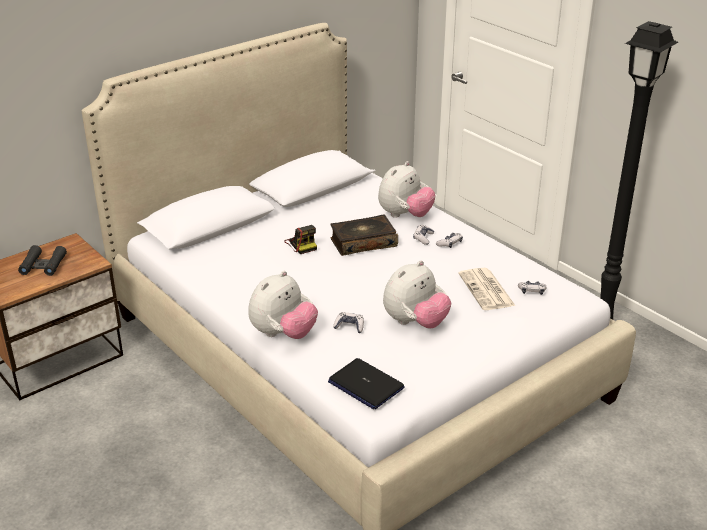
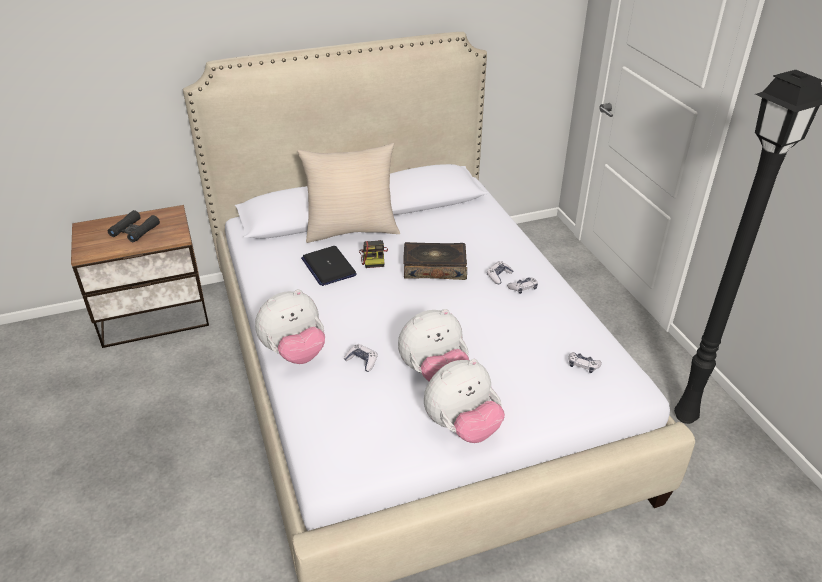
camera: 20 degrees right, 5 degrees up
(264, 225) = (351, 230): none -> beige pillow
(365, 385) = (336, 436): laptop -> laptop (328, 267)
(405, 215) = (494, 247): plush toy -> plush toy (462, 427)
(487, 290) = (533, 353): newspaper -> none

